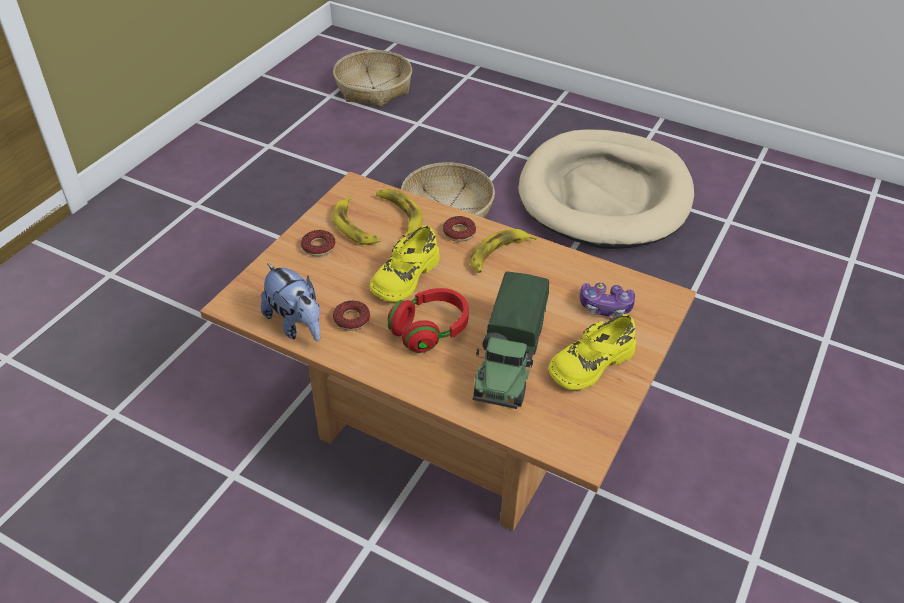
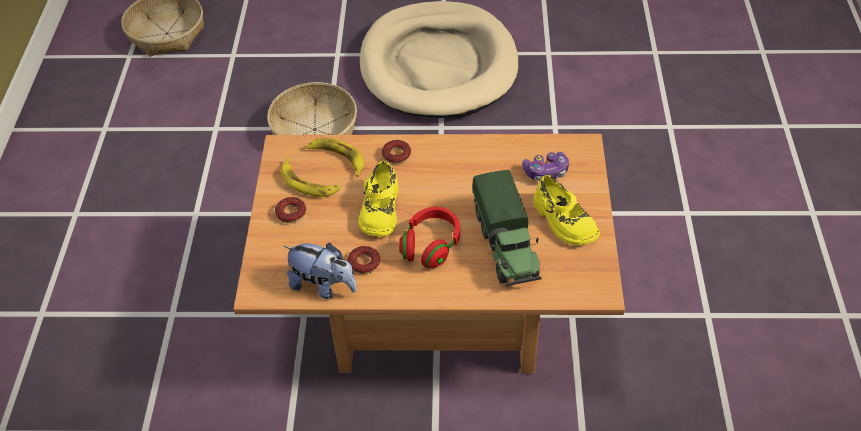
camera: 25 degrees left, 5 degrees up
(498, 254) = (440, 161): banana -> none
(590, 362) = (563, 221): yellow shoe -> yellow shoe turned 60 degrees counterclockwise

